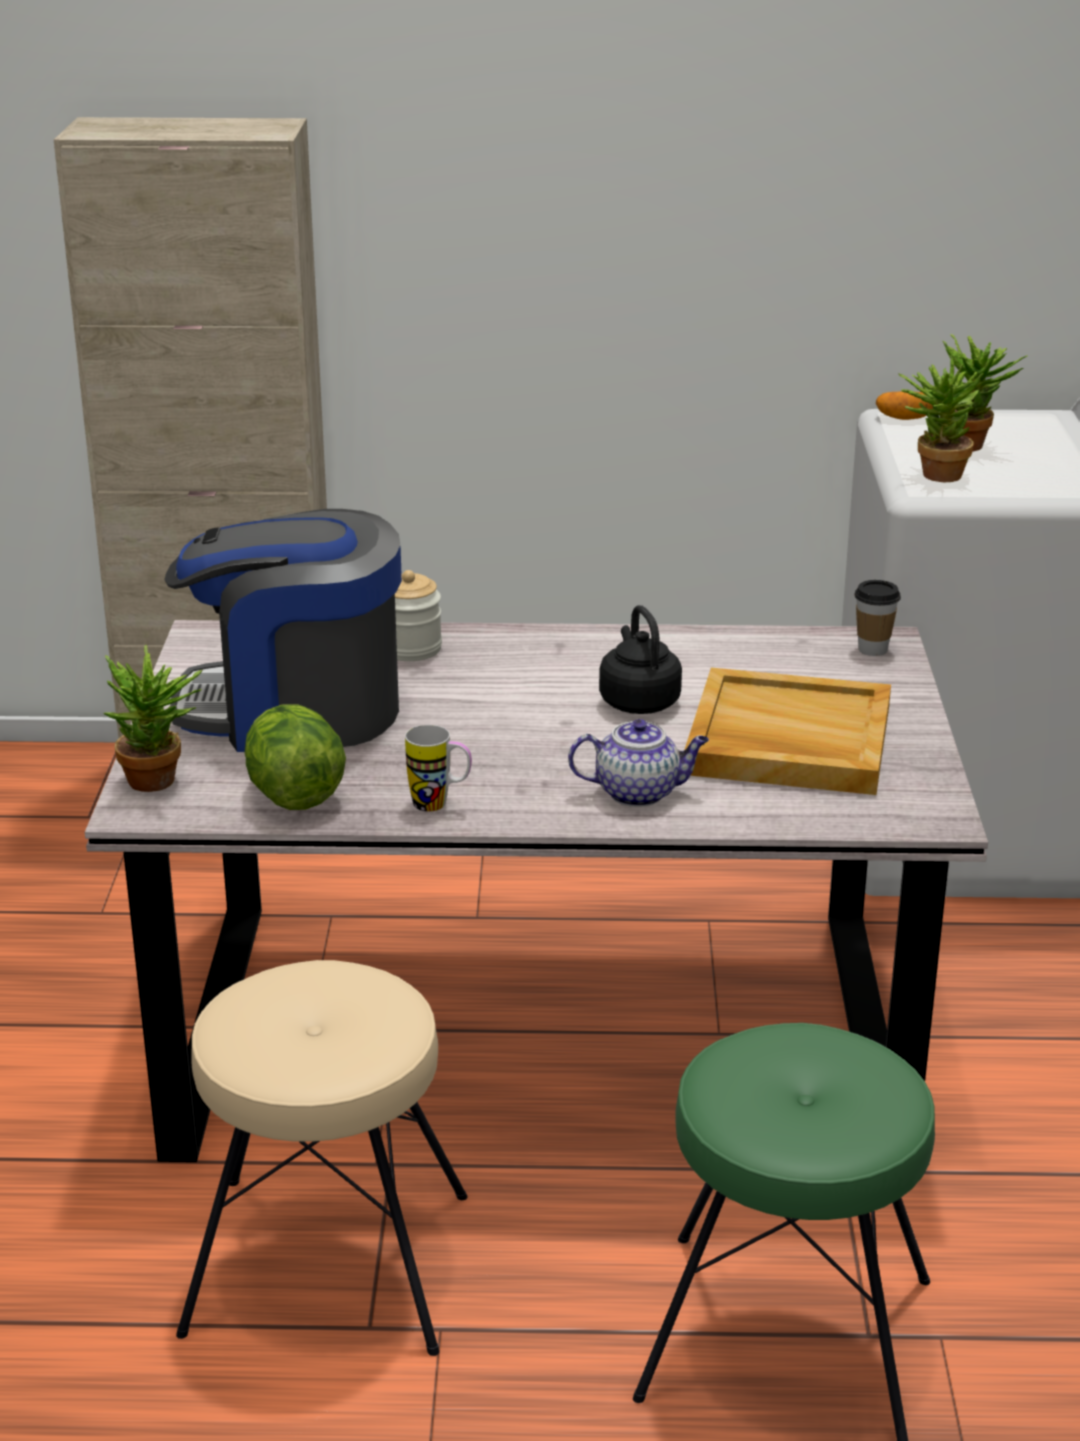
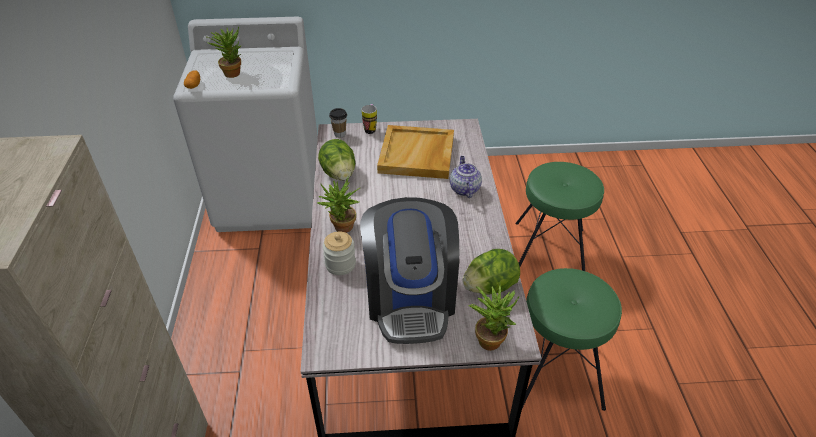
camera: 95 degrees left, 15 degrees up
(328, 1265) = (555, 368): beige stool -> green stool
(440, 805) = (487, 240): mug -> mug (371, 129)
(638, 701) = (389, 191): black kettle -> none
(707, 648) = (339, 174): none -> lettuce
(934, 473) = (263, 81): potted plant -> potted plant (341, 229)

